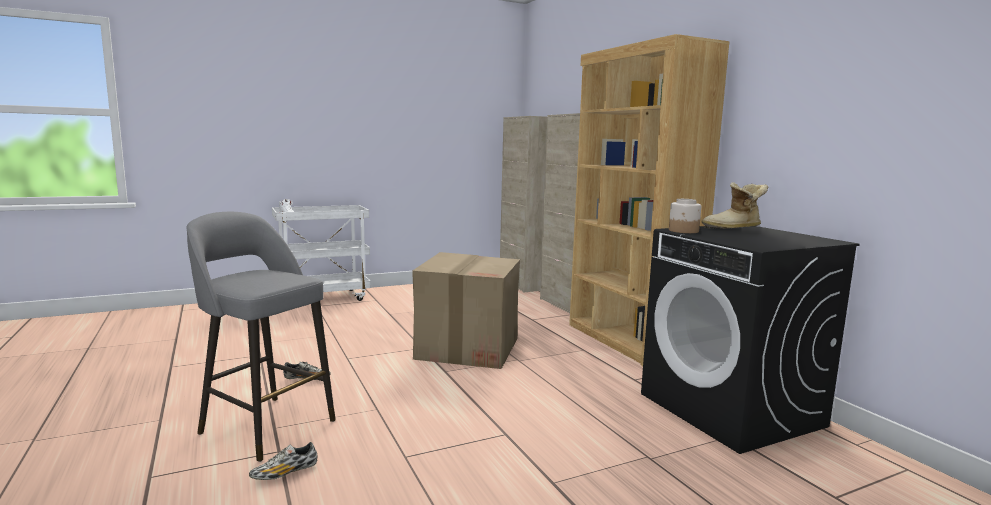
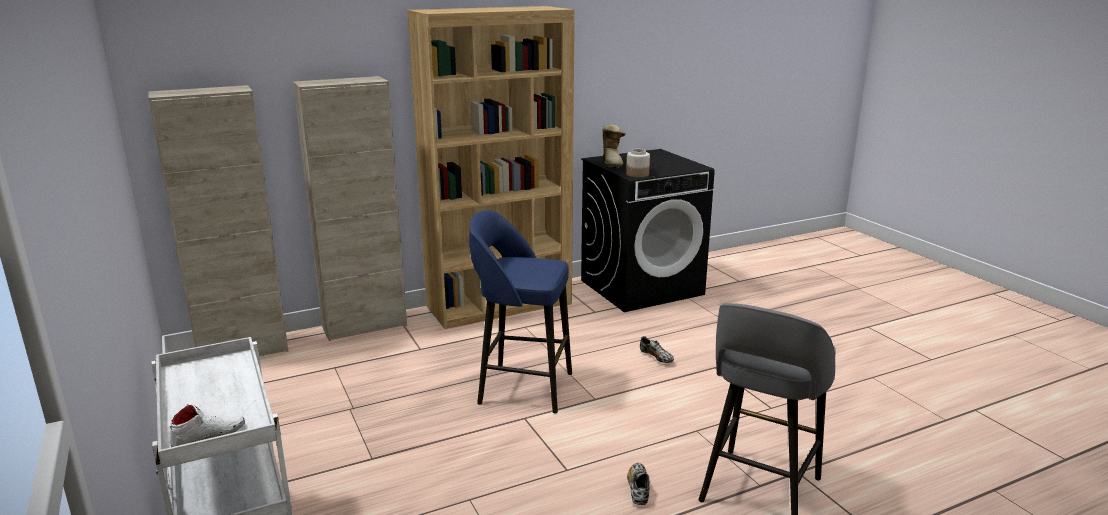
camera: 90 degrees left, 10 degrees up
(285, 473) = (827, 460): shoe -> shoe (656, 357)
(468, 348) = (522, 388): cardboard box -> blue stool

